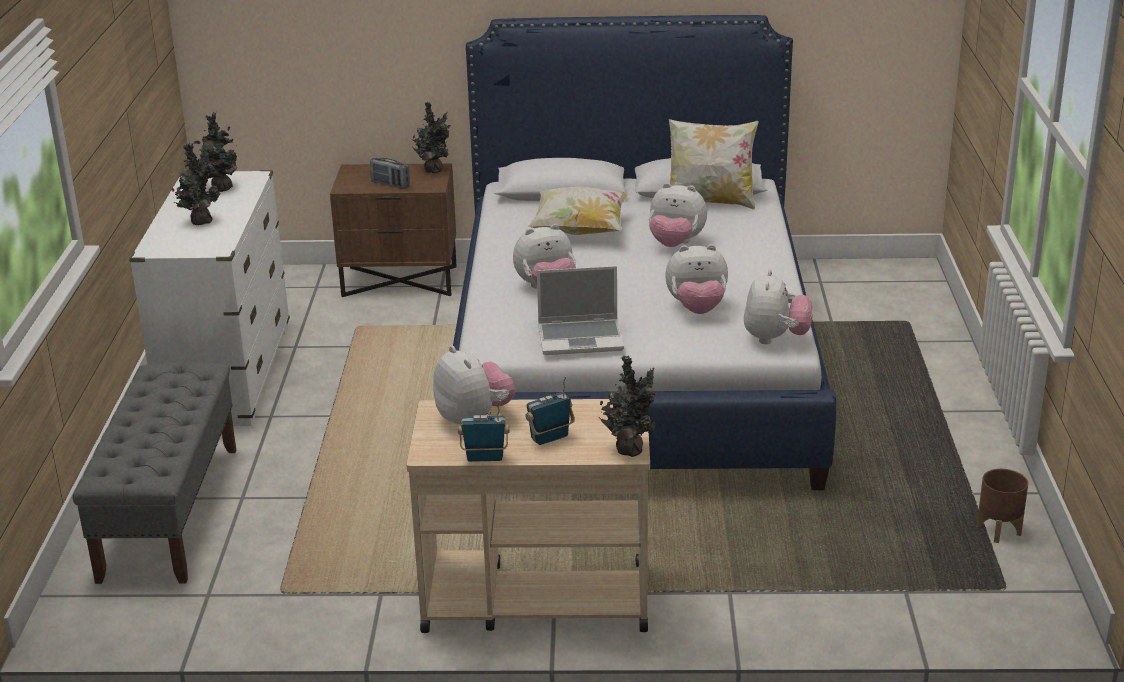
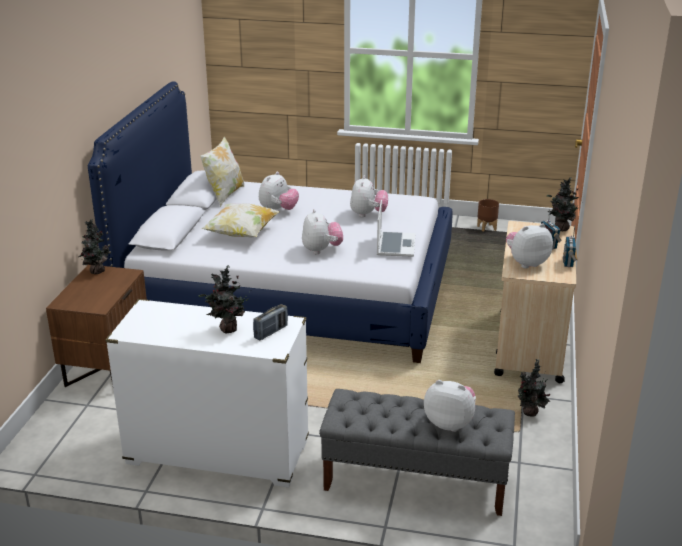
camera: 80 degrees left, 0 degrees up
(220, 188) = (161, 321): potted plant -> potted plant (529, 413)
(390, 184) = (110, 289): radio -> radio (271, 332)
(775, 338) = (410, 201): plush toy -> plush toy (449, 423)

